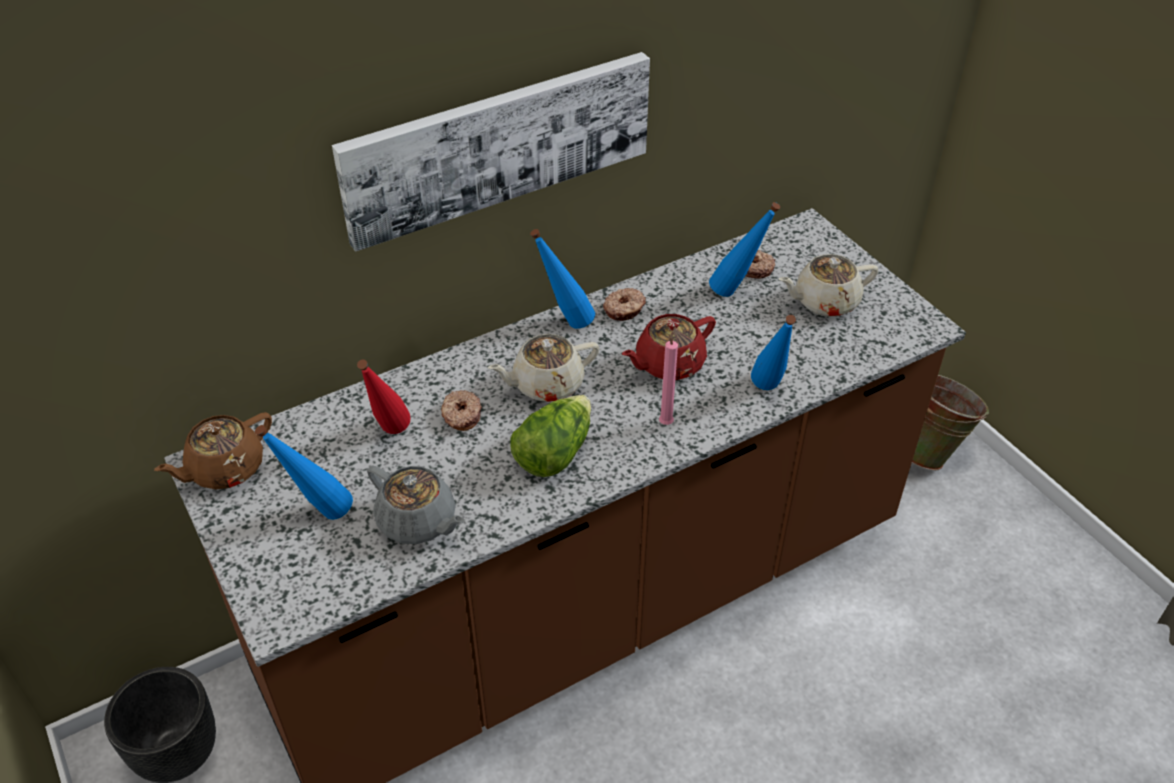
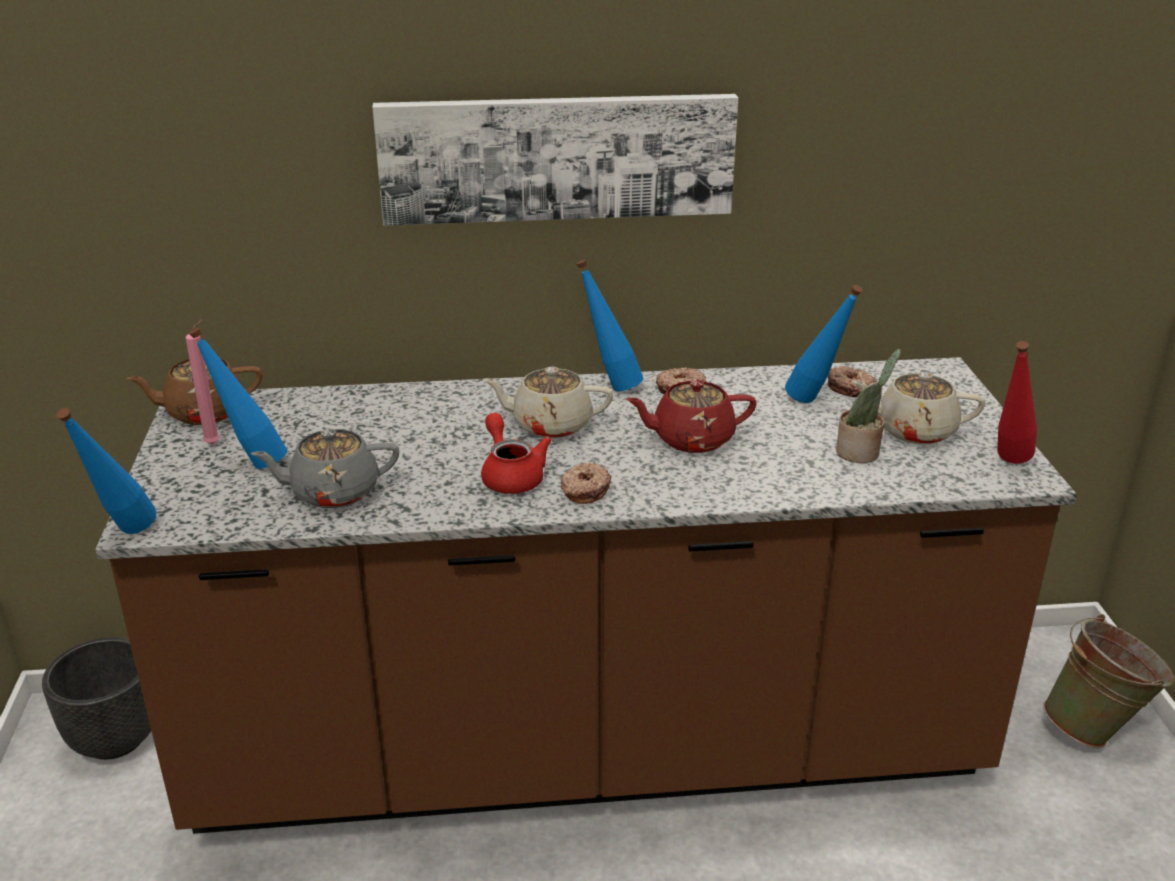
camera: 25 degrees right, 15 degrees down
(389, 437) = (366, 426): red bottle -> red bottle (1007, 464)
(418, 522) = (333, 492): grey teapot -> grey teapot turned 105 degrees clockwise
(461, 415) = (446, 427): donut -> donut (584, 490)
(554, 452) = (511, 475): lettuce -> red teapot
(666, 422) = (650, 482): pink candle -> pink candle (215, 443)
(769, 393) = (785, 487): blue bottle -> blue bottle (123, 536)
(801, 338) = (860, 453): none -> potted plant

